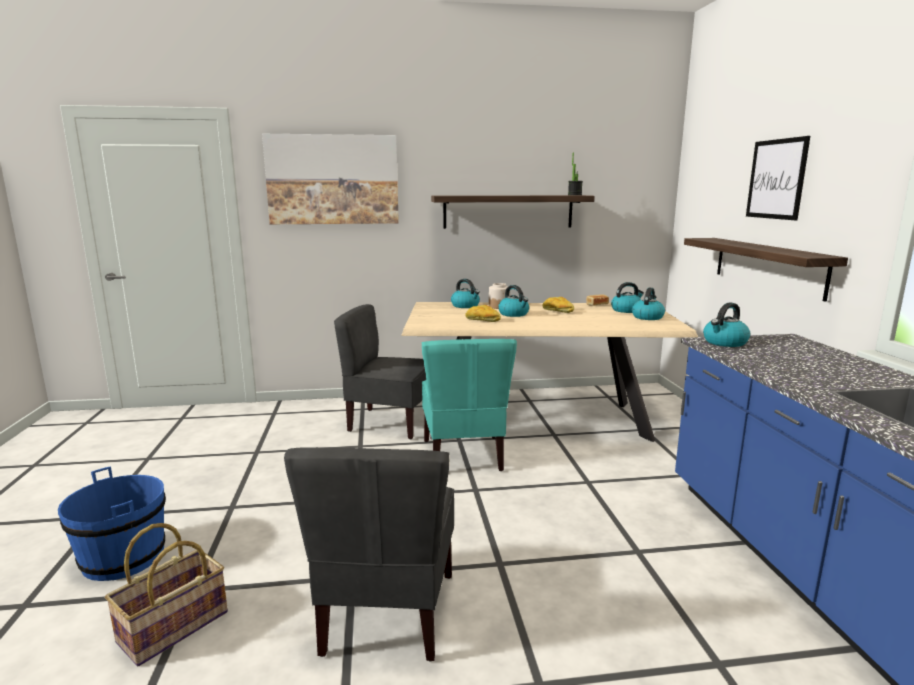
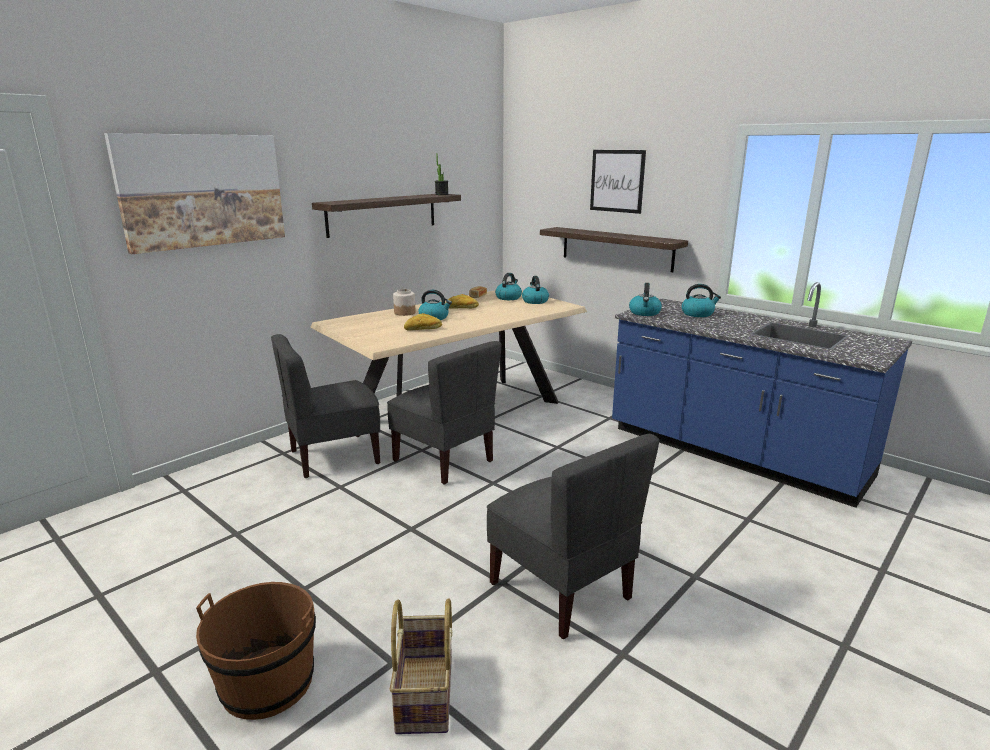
camera: 40 degrees left, 5 degrees up
(123, 557) = (267, 683): blue bucket -> brown bucket
(464, 455) = (444, 460): turquoise chair -> grey chair
(465, 306) = (373, 317): kettle -> kettle (698, 314)

